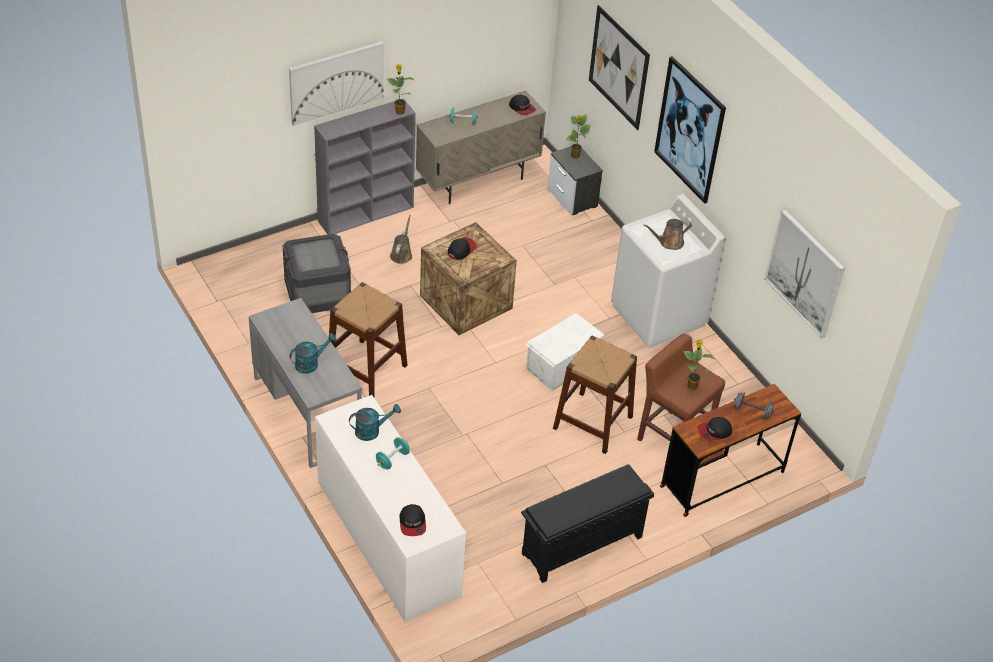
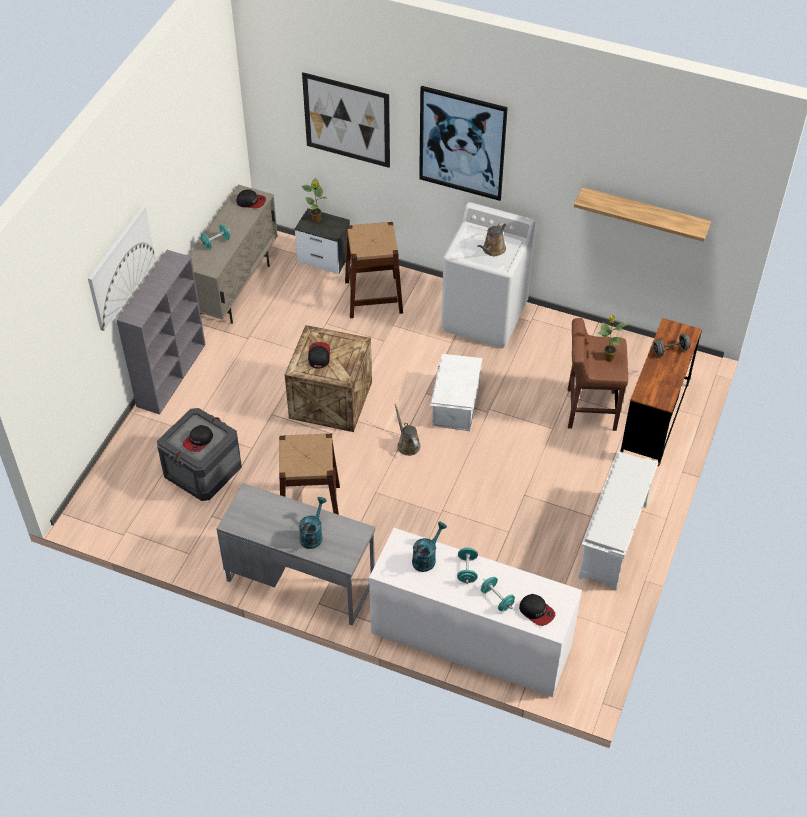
camera: 35 degrees left, 5 degrees up
(392, 494) = (497, 599): none -> turquoise dumbbell
(399, 111) = (176, 263): potted plant -> none
(401, 254) = (237, 392): brown watering can -> brown watering can (407, 444)
(581, 546) = (613, 541): black shoe rack -> white shoe rack
(593, 422) = (523, 436): brown stool -> brown stool (373, 296)
(714, 431) = (661, 383): cap -> cap (198, 441)
(804, 273) = (644, 214): picture -> shelf

